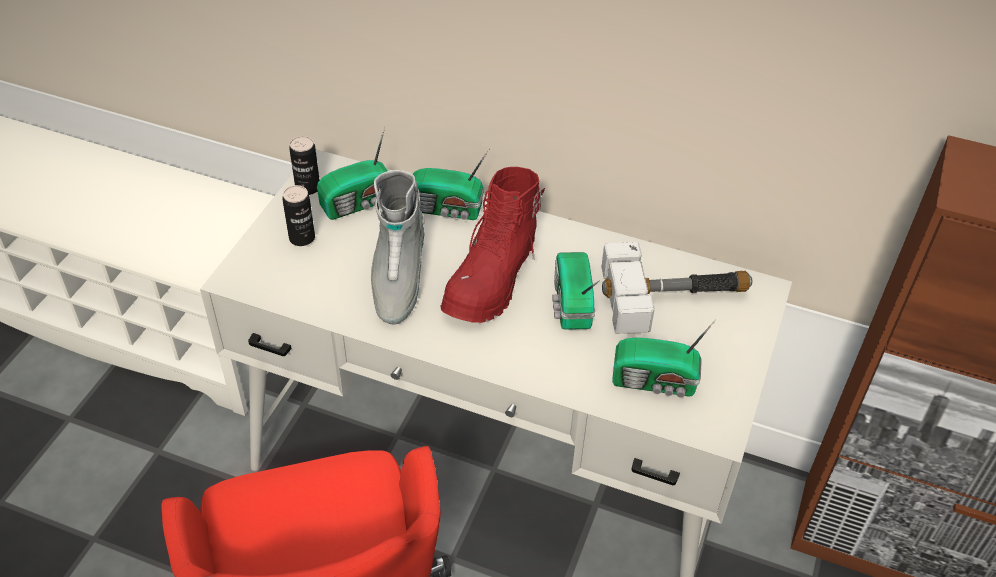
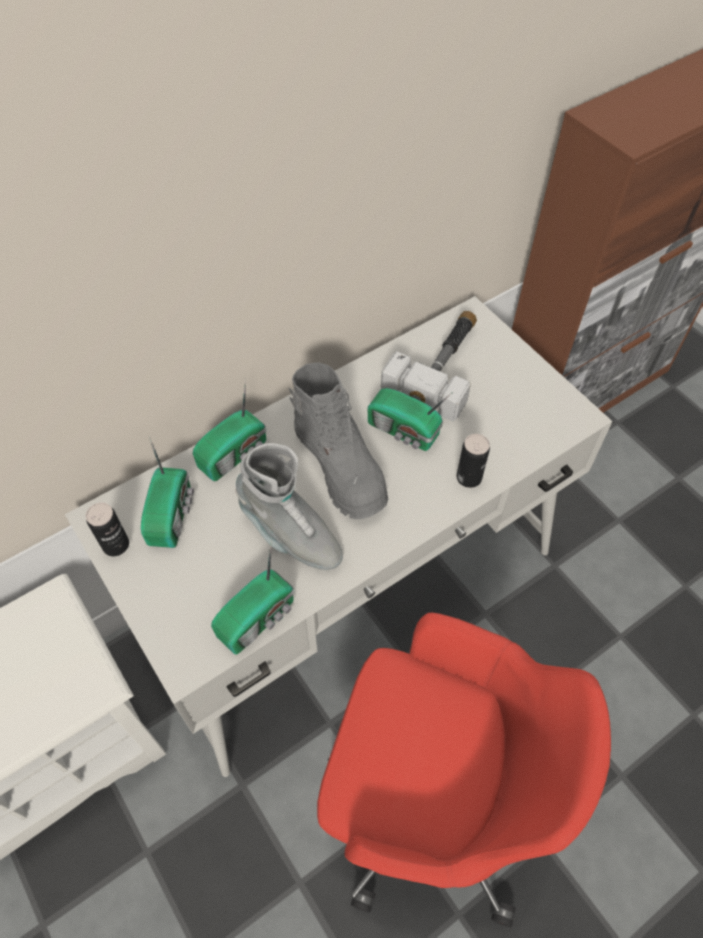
camera: 55 degrees left, 10 degrees up
(302, 238) = (178, 582): can -> can (469, 477)
(493, 280) = (341, 467): red boot -> grey boot
(656, 382) = (514, 425): radio -> radio (259, 618)

